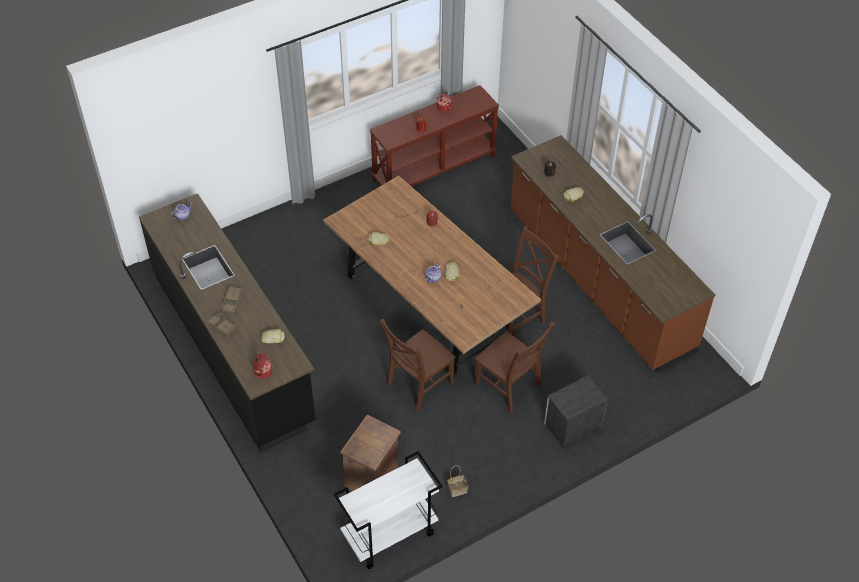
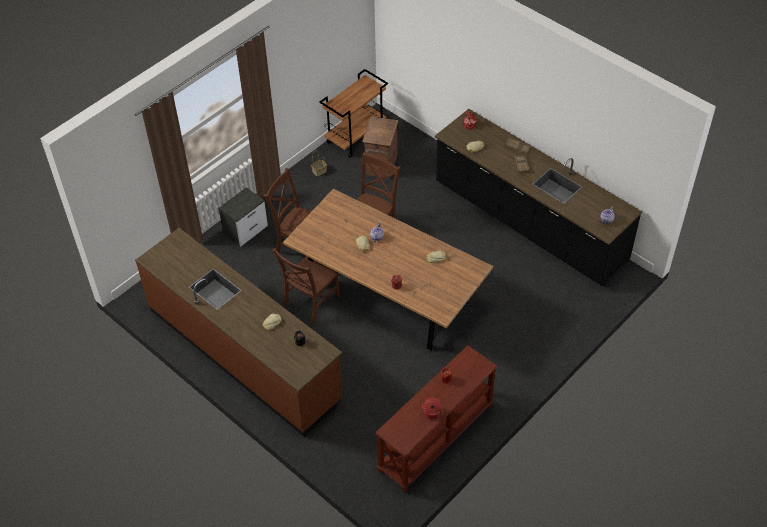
camera: 165 degrees right, 0 degrees up
(389, 535) = (356, 136): white cart -> brown cart

